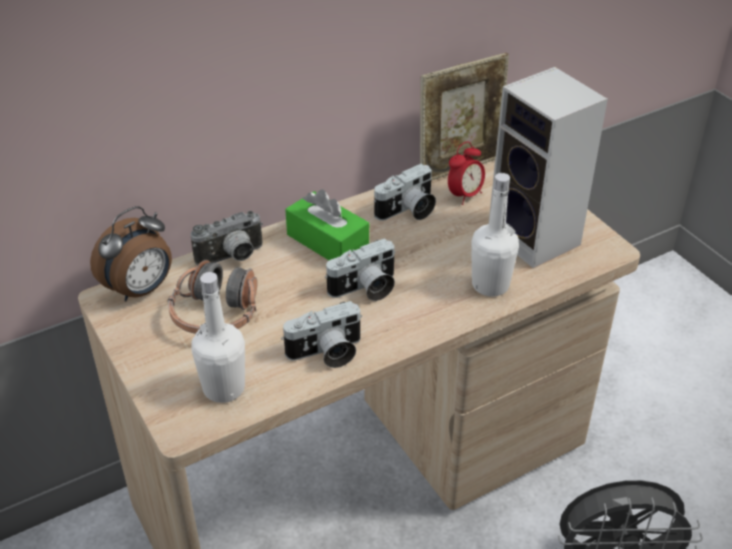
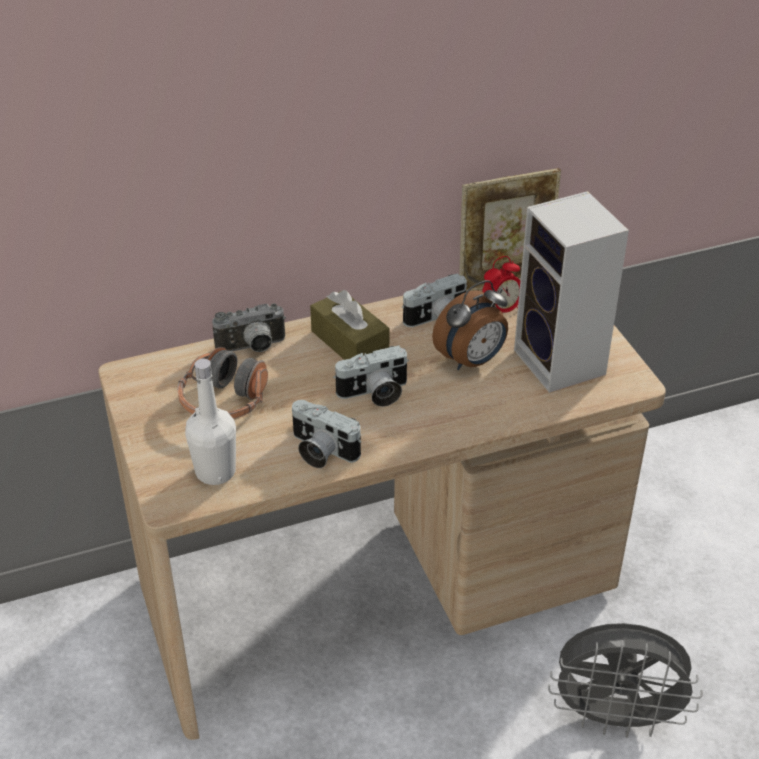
camera: 10 degrees right, 0 degrees up
(141, 290) = (158, 369): alarm clock -> alarm clock (472, 361)
(326, 353) = (320, 451): camera -> camera turned 45 degrees clockwise
(327, 242) = (349, 342): green tissue box -> brown tissue box
(490, 285) = (500, 404): white bottle -> none

